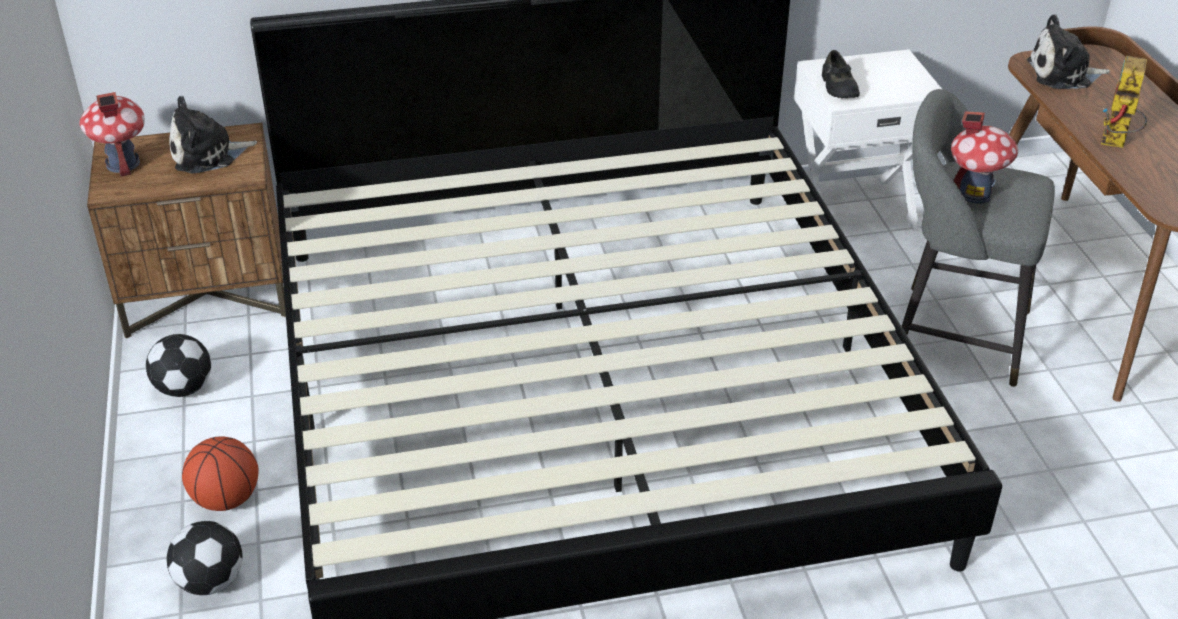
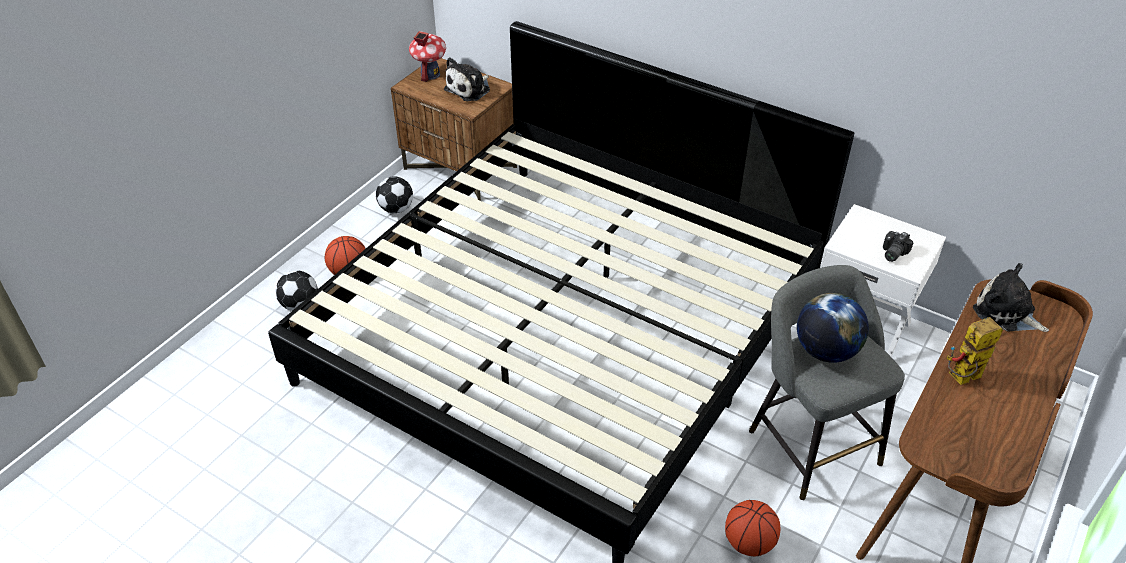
camera: 45 degrees right, 5 degrees up
(208, 154) = (469, 89): plush toy -> plush toy turned 75 degrees counterclockwise
(838, 87) = (853, 234): black shoe -> none
(891, 85) = (892, 253): none -> camera
(974, 193) = (826, 351): toy house -> globe
(1029, 455) = (749, 543): none -> basketball

